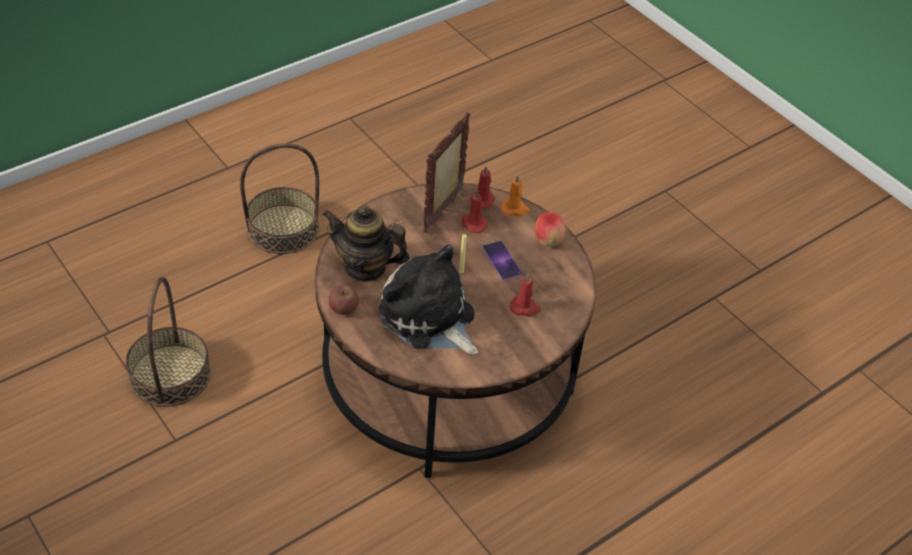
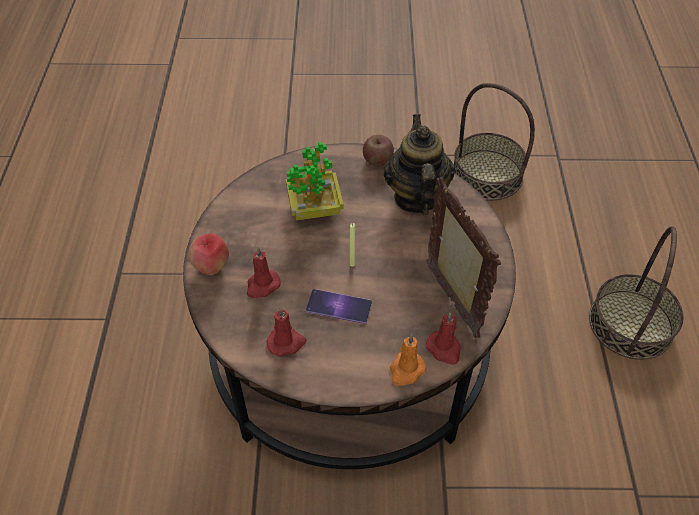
camera: 130 degrees right, 5 degrees up
(365, 267) = (416, 197): teapot -> teapot turned 60 degrees counterclockwise
(429, 318) = (315, 208): plush toy -> potted plant
(473, 224) = (411, 315): red candle -> red candle (286, 342)
(548, 242) = (330, 368): apple -> apple (211, 267)

